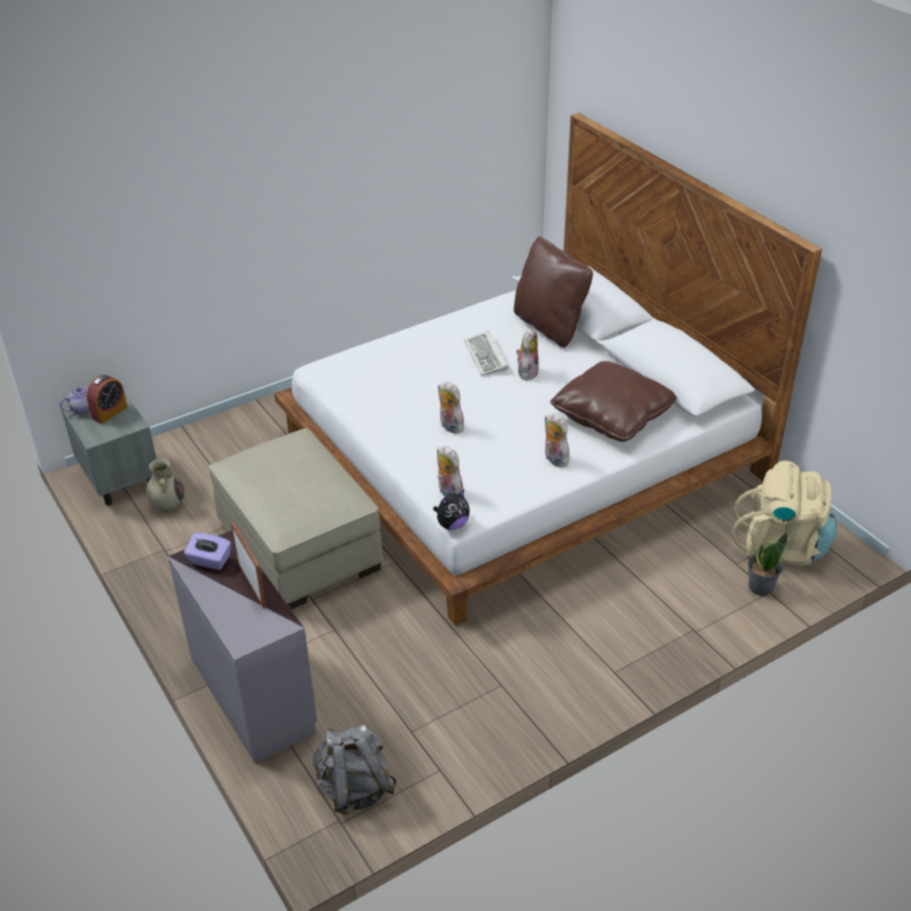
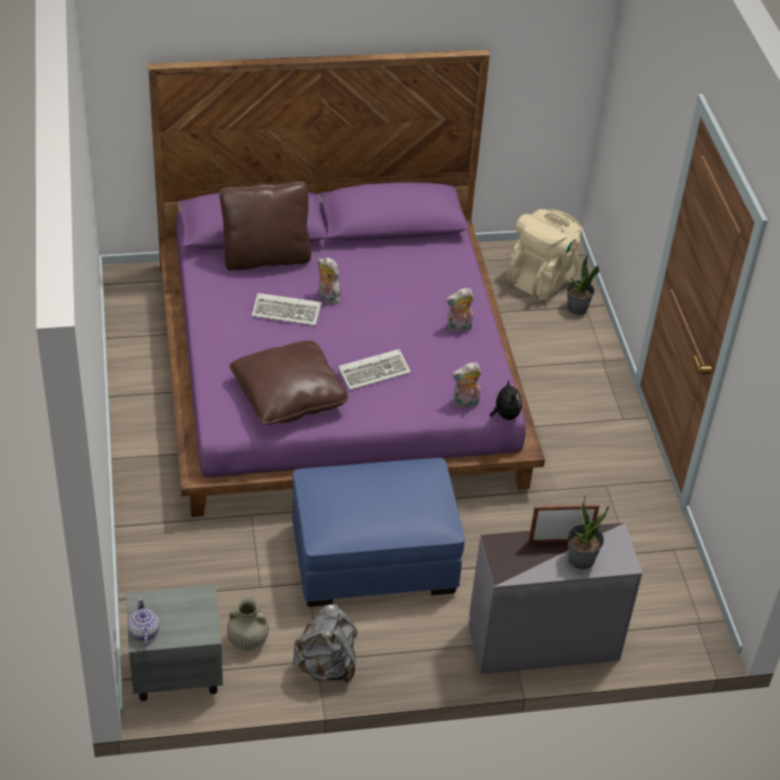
camera: 70 degrees left, 5 degrees up
(109, 413) = (167, 611): alarm clock -> none
(209, 561) = (515, 559): purple tissue box -> none
(231, 607) = (581, 559): none -> potted plant
(300, 548) = (375, 558): beige ottoman -> blue ottoman
(354, 788) = (670, 605): grey backpack -> grey backpack (326, 665)
(449, 426) = (375, 371): plush toy -> keyboard
(519, 453) = (337, 371): white bed -> purple bed
(612, 416) = (422, 275): brown pillow -> brown pillow (288, 396)

